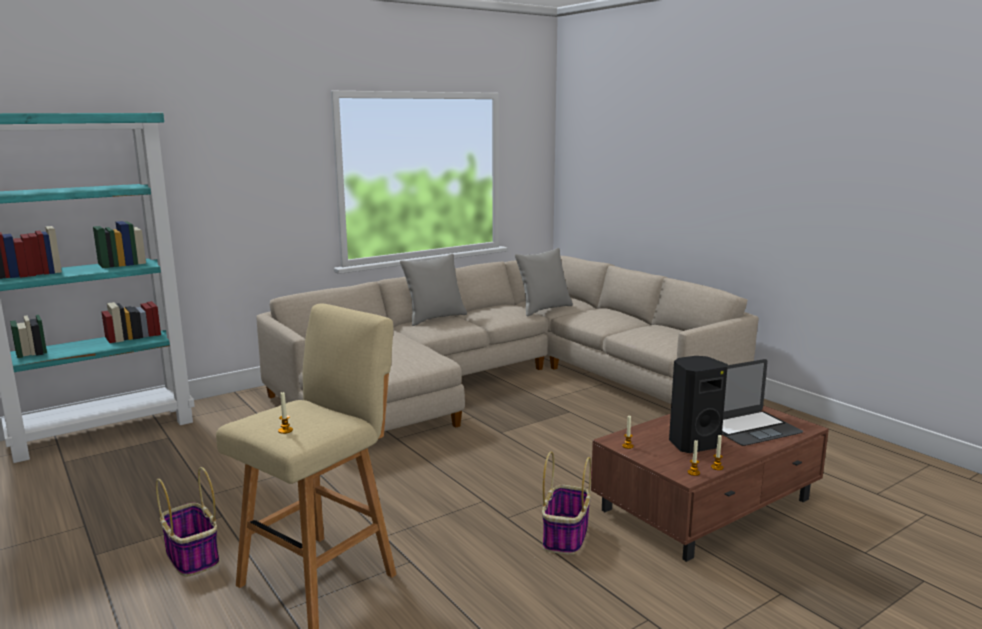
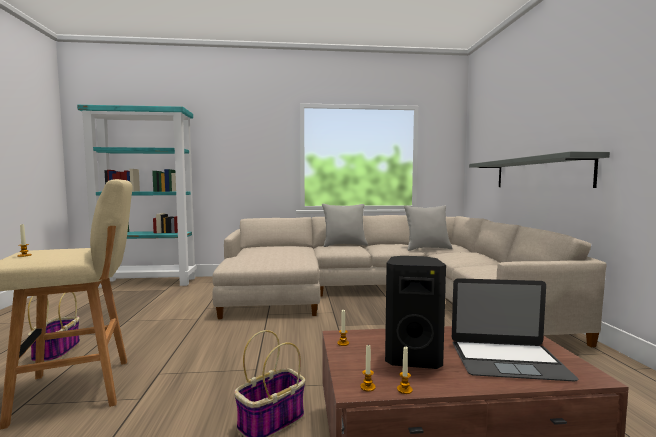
camera: 30 degrees right, 10 degrees down
(676, 211) = (539, 173): none -> grey shelf

